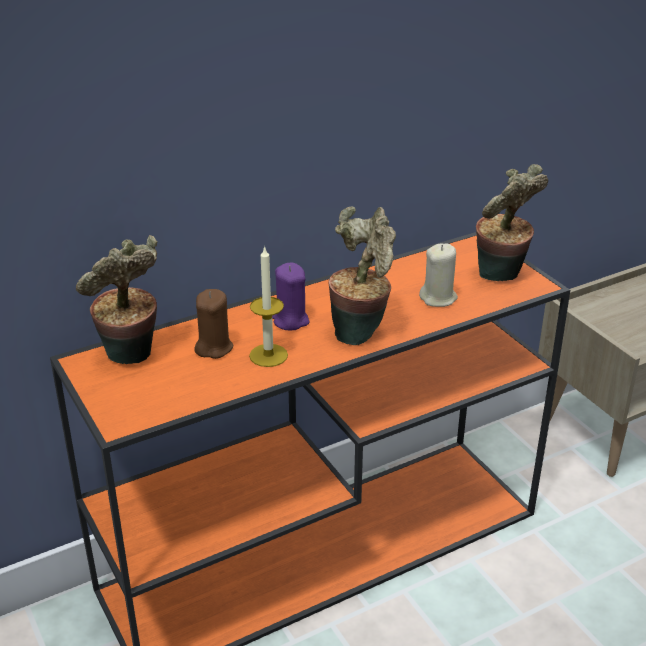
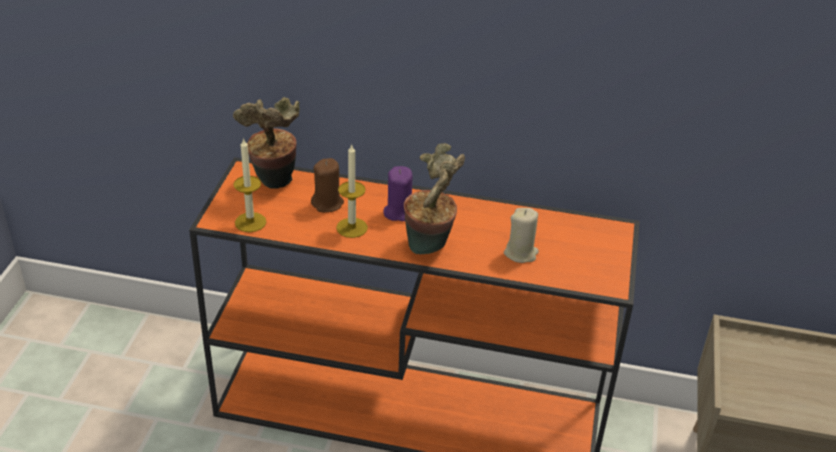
camera: 40 degrees right, 5 degrees up
(161, 405) = (250, 222): none -> candle
(501, 277) = (593, 264): potted plant -> none

